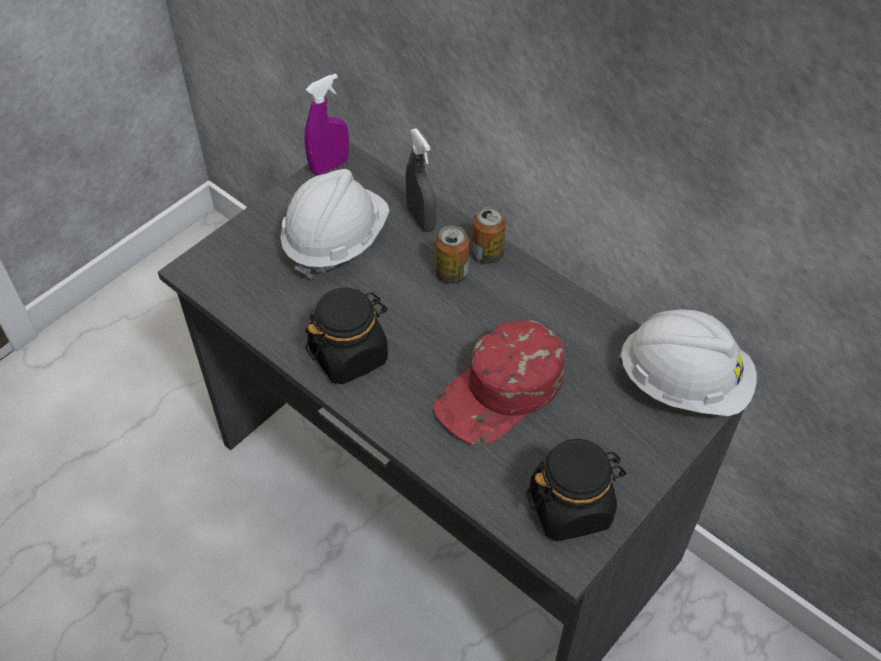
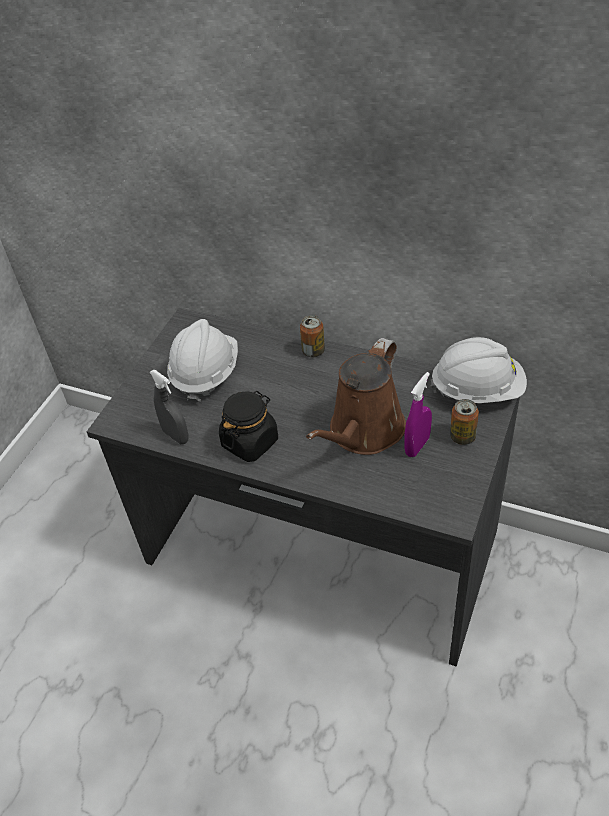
camera: 15 degrees left, 5 degrees down
(329, 166) = (178, 328): purple spray bottle -> purple spray bottle (417, 446)
(421, 219) = (258, 343): grey spray bottle -> grey spray bottle (176, 436)
(452, 273) = (295, 370): can -> can (462, 437)
(501, 392) = (363, 432): red cap -> brown watering can
(571, 507) = (442, 487): black jar -> none

